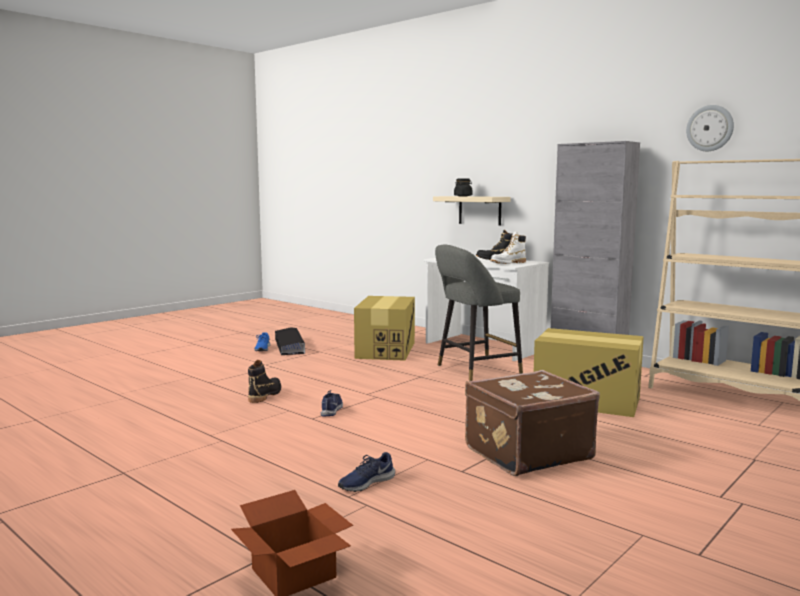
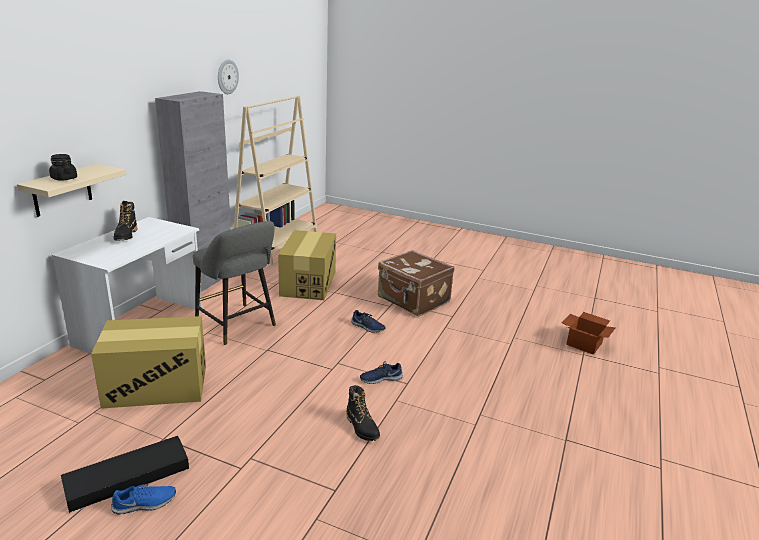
camera: 110 degrees left, 15 degrees up
(265, 395) = (362, 427): black boot -> black boot turned 120 degrees counterclockwise
(366, 483) = (491, 341): blue shoe -> blue shoe (367, 327)
(508, 263) = (163, 230): white boot -> none

